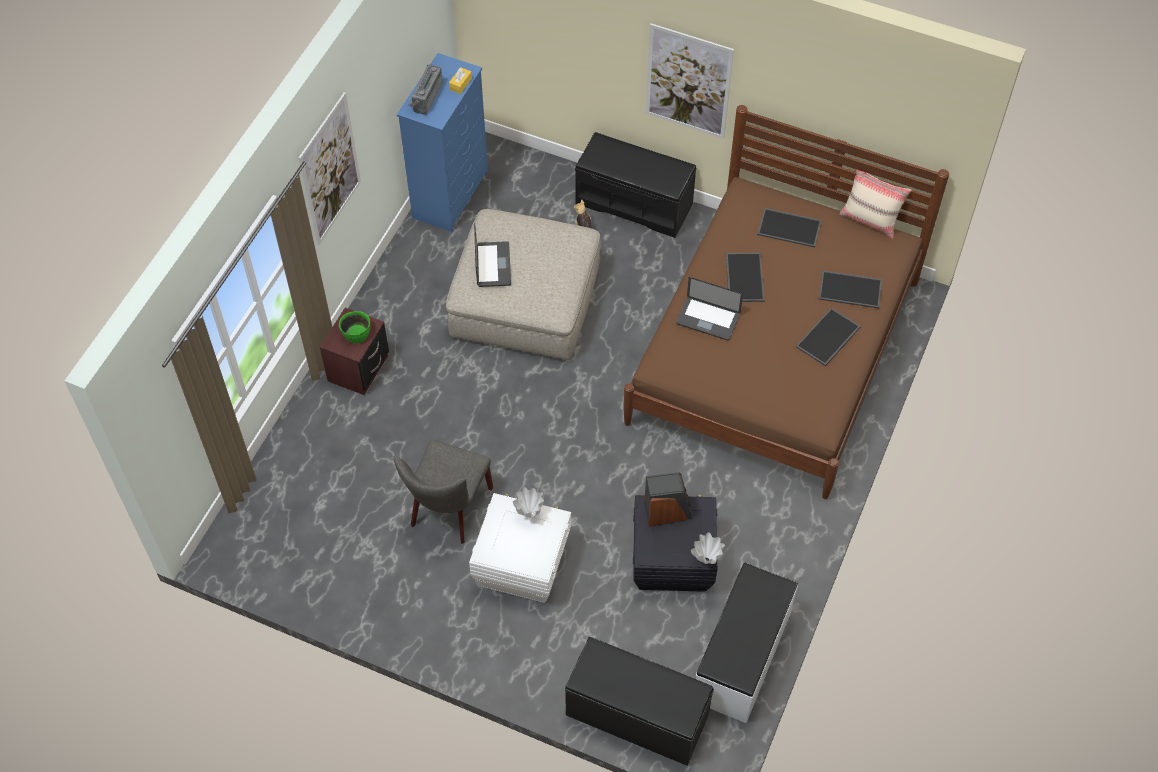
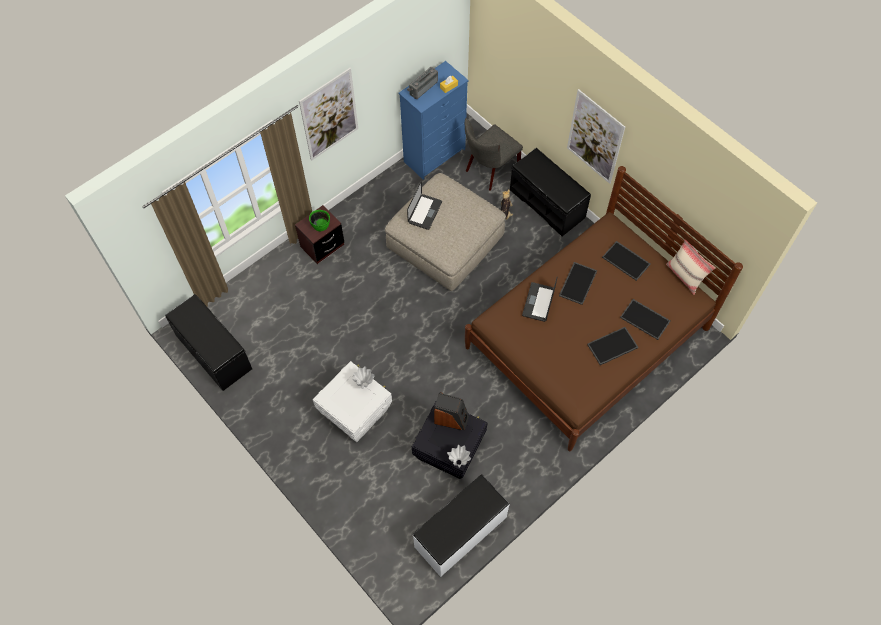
camera: 25 degrees right, 5 degrees up
(448, 511) = (329, 358): grey chair -> grey chair (489, 170)
(636, 716) = (375, 540): black bench -> black bench (213, 352)
(707, 319) = (538, 302): laptop -> laptop turned 60 degrees clockwise

